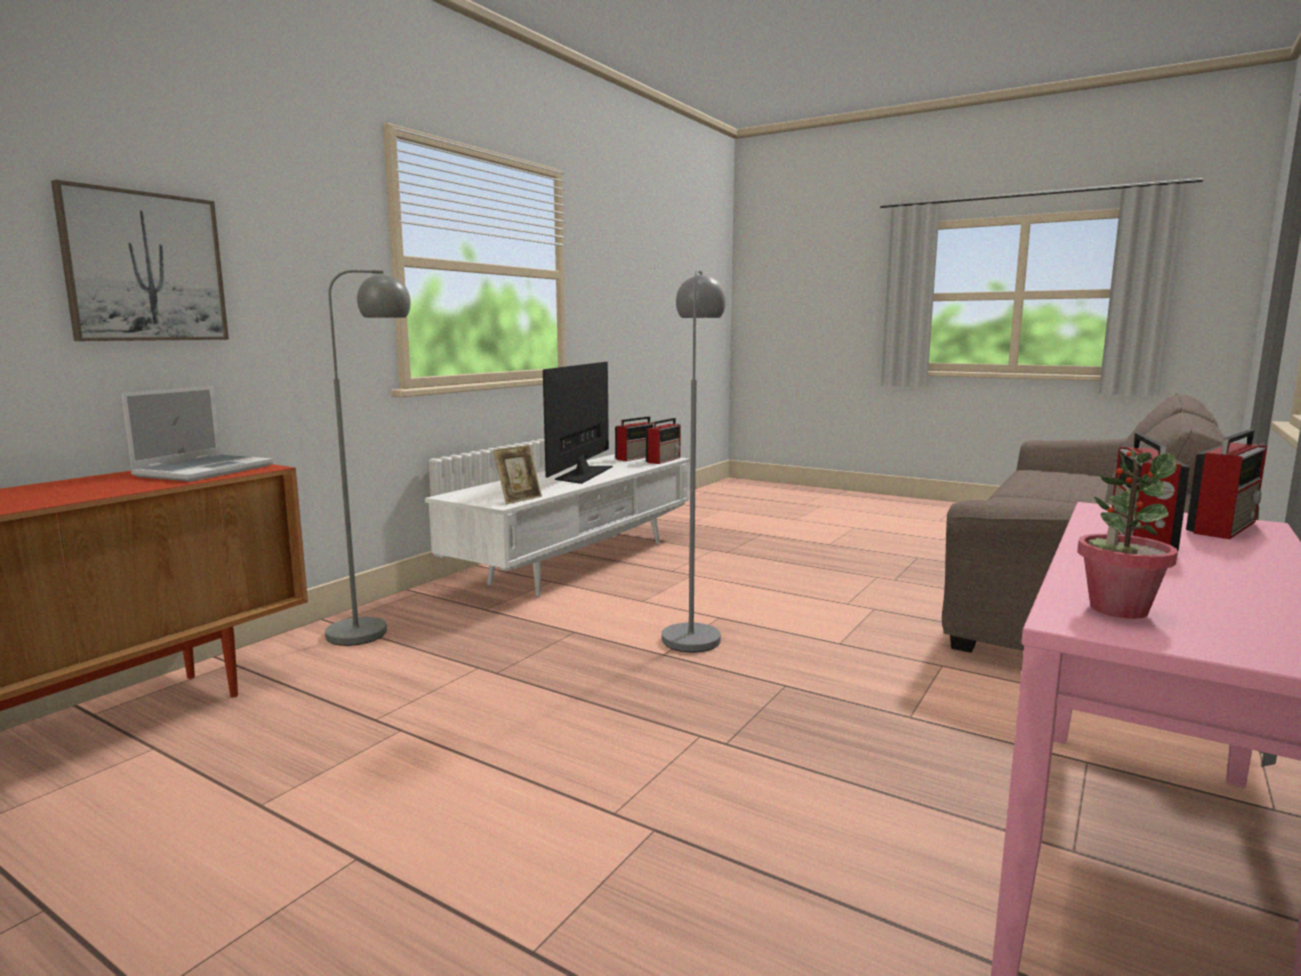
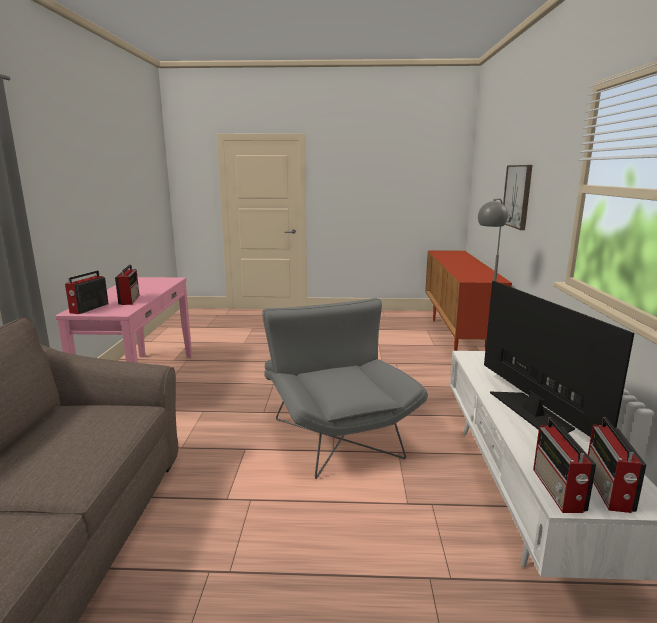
camera: 150 degrees right, 5 degrees up
(205, 470) = (477, 277): laptop -> none
(519, 499) = (472, 361): picture frame -> none
(692, 633) = (335, 431): grey floor lamp -> grey armchair
(1117, 609) = (163, 281): potted plant -> none

